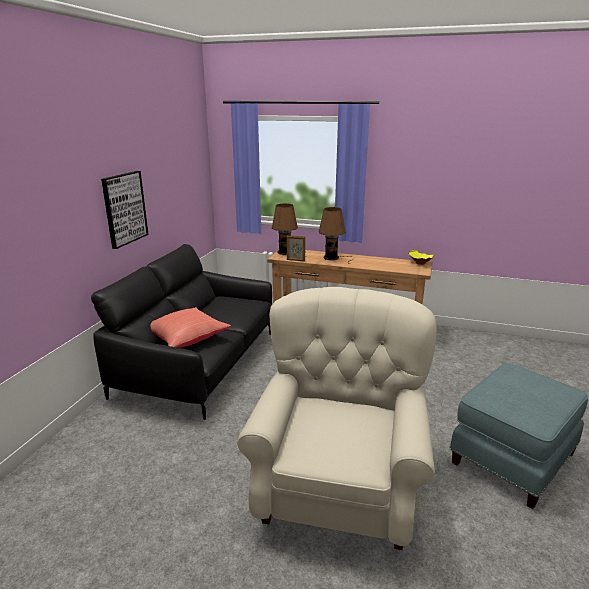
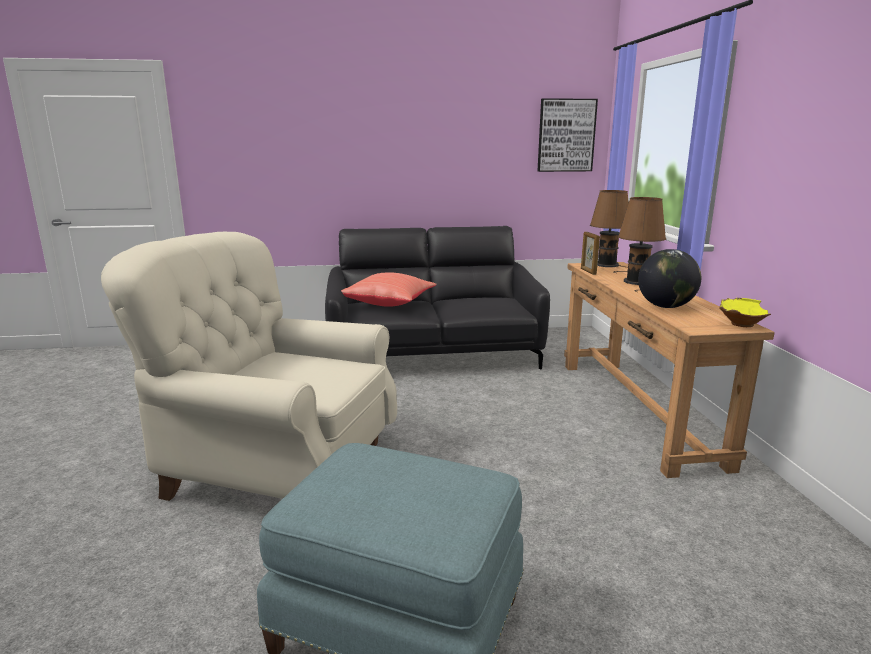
camera: 65 degrees right, 5 degrees down
(124, 208) = (415, 161): picture -> picture (566, 135)
(339, 482) = (271, 468): beige armchair -> beige armchair turned 150 degrees counterclockwise
(383, 266) = (665, 307): none -> globe

